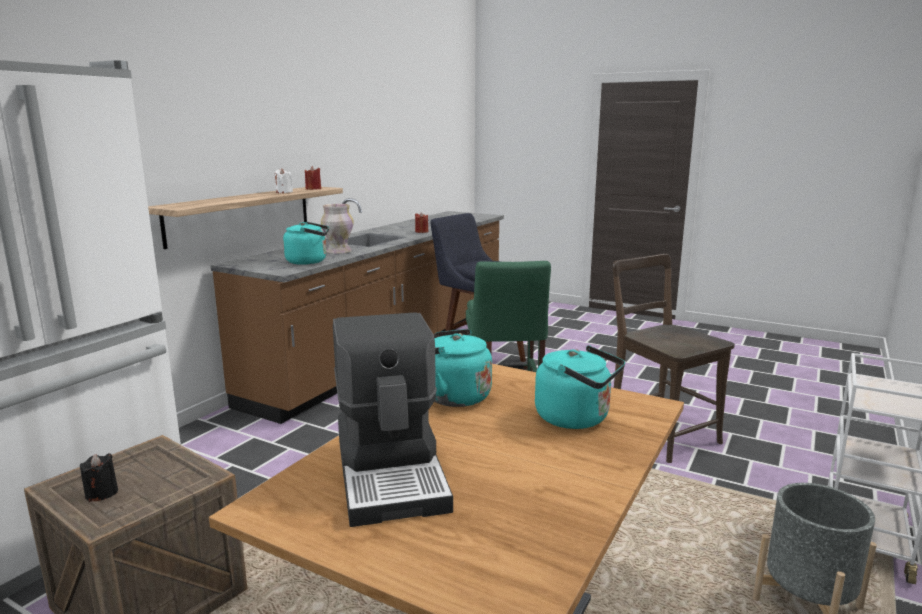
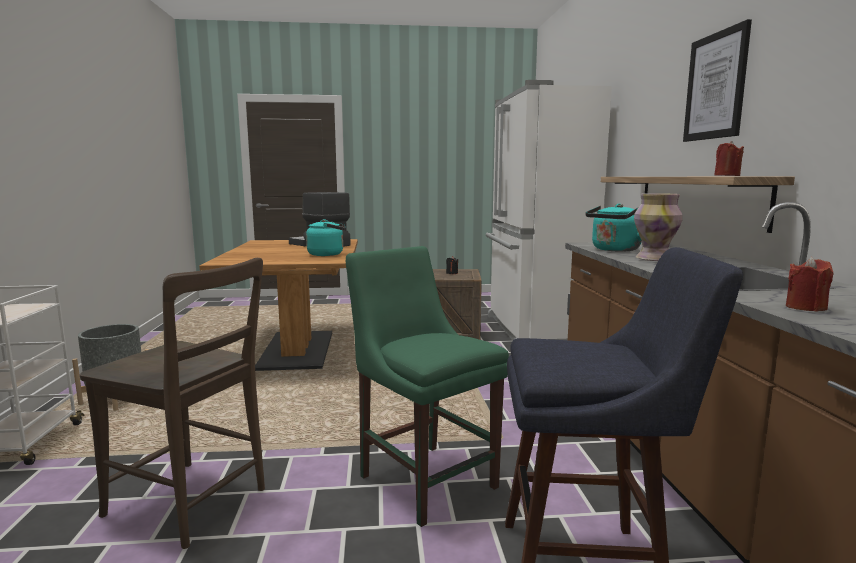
camera: 145 degrees right, 5 degrees down
(240, 119) = (716, 86): none -> picture
(284, 192) = (701, 176): white candle -> none
(577, 418) = (258, 256): turquoise kettle -> none

